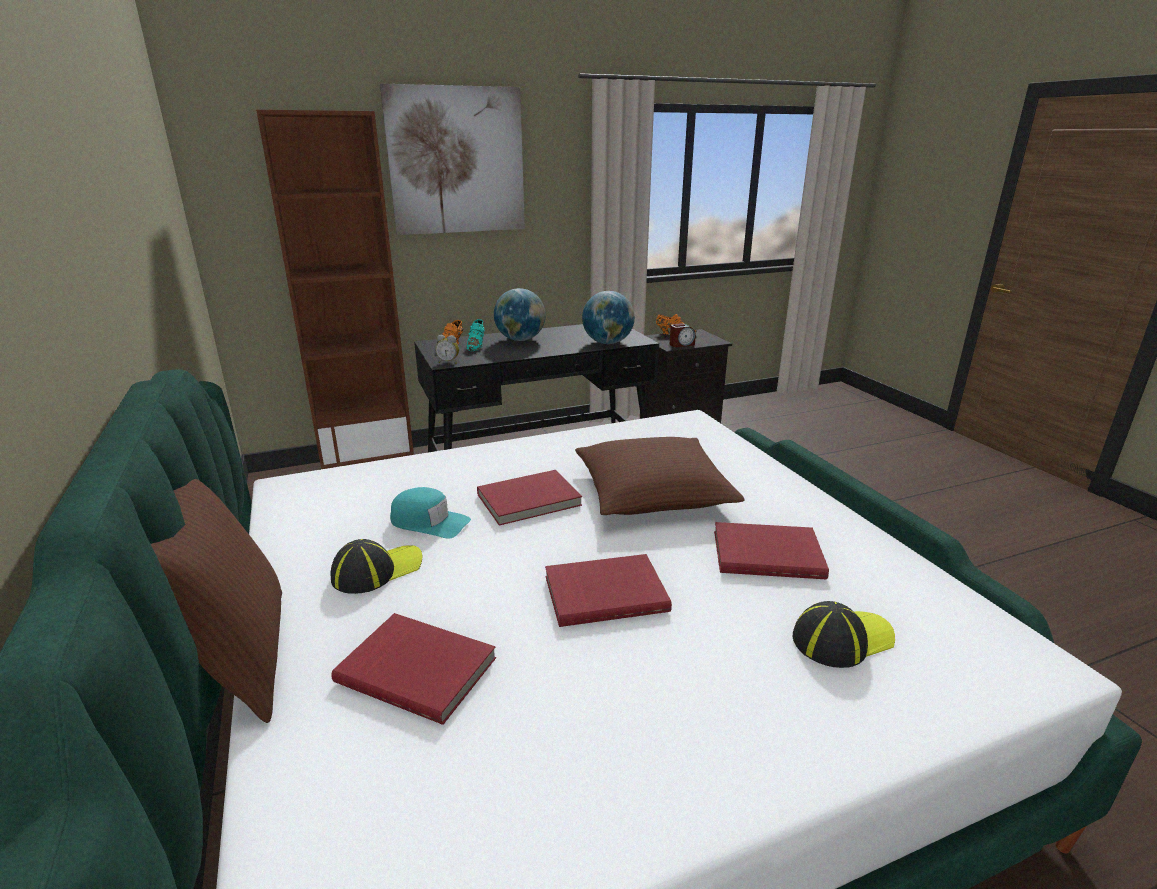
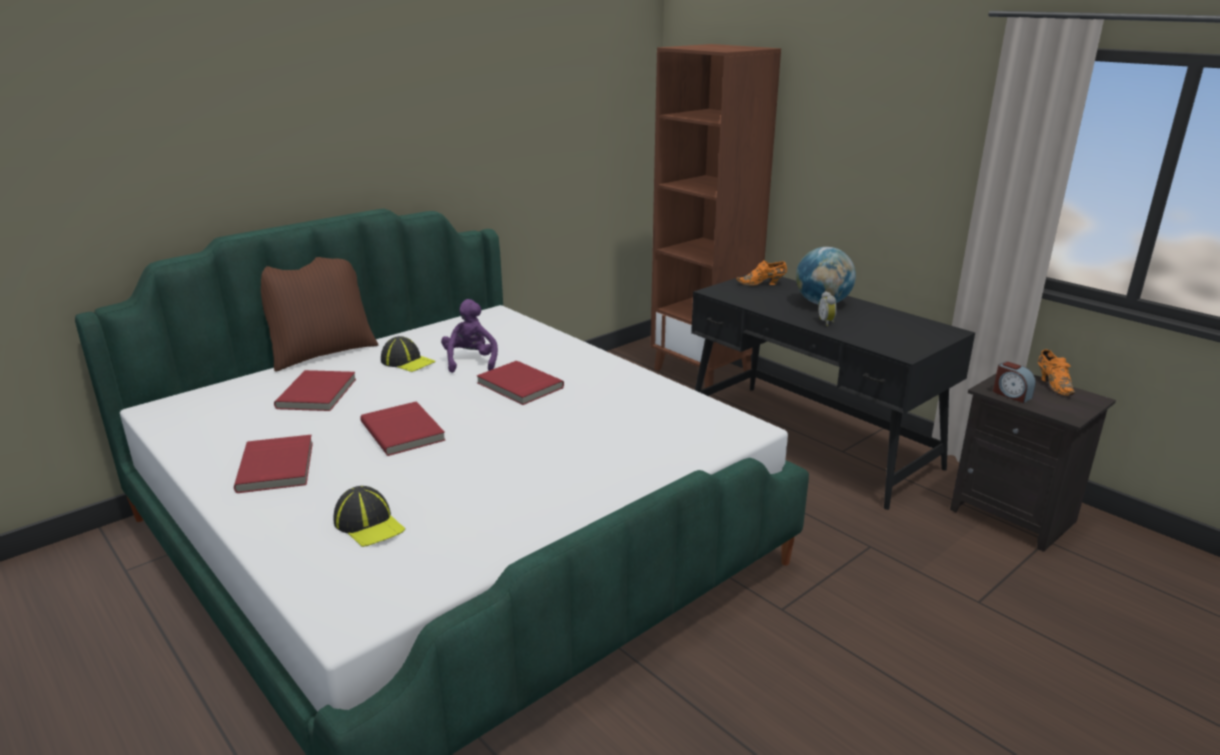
camera: 70 degrees right, 0 degrees up
(429, 522) = (471, 362): turquoise cap -> purple plush toy
(449, 362) = (718, 292): alarm clock -> alarm clock (827, 322)
(457, 161) = (853, 101): picture -> none
(477, 346) = (777, 292): turquoise shoe -> none
(608, 343) = (870, 340): globe -> none
(653, 492) = (563, 429): brown pillow -> none
(767, 553) = (481, 488): red book -> red book (278, 466)

